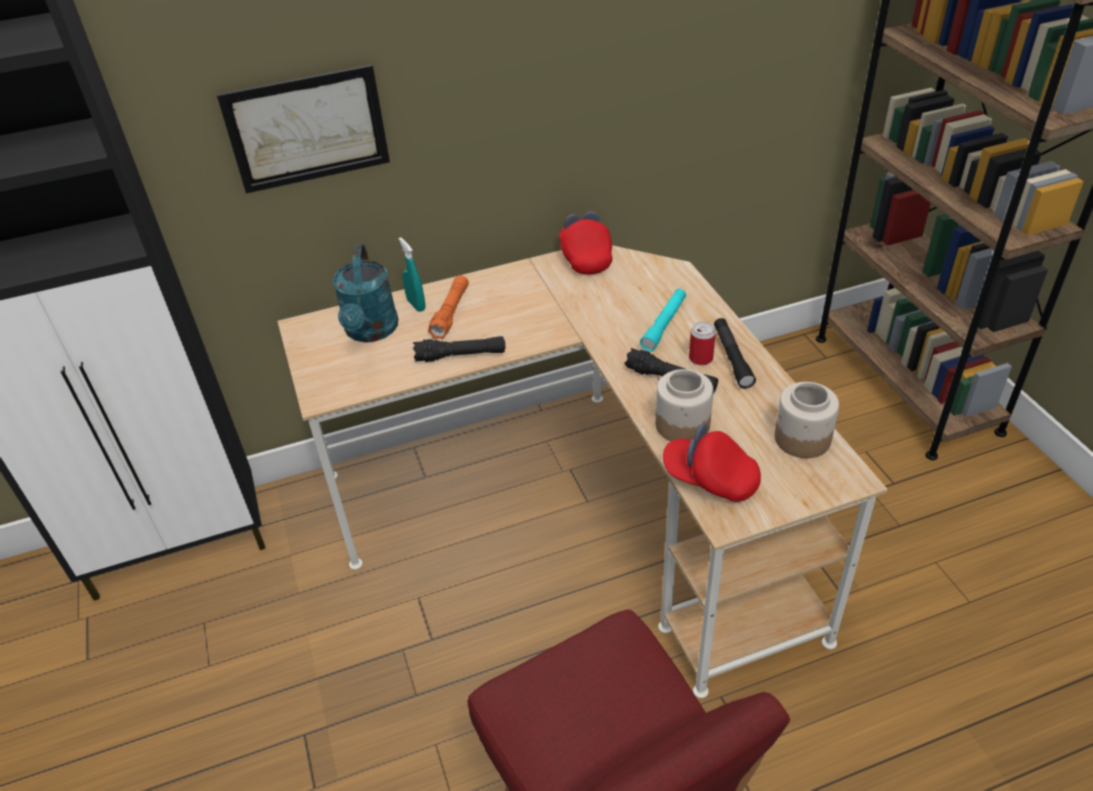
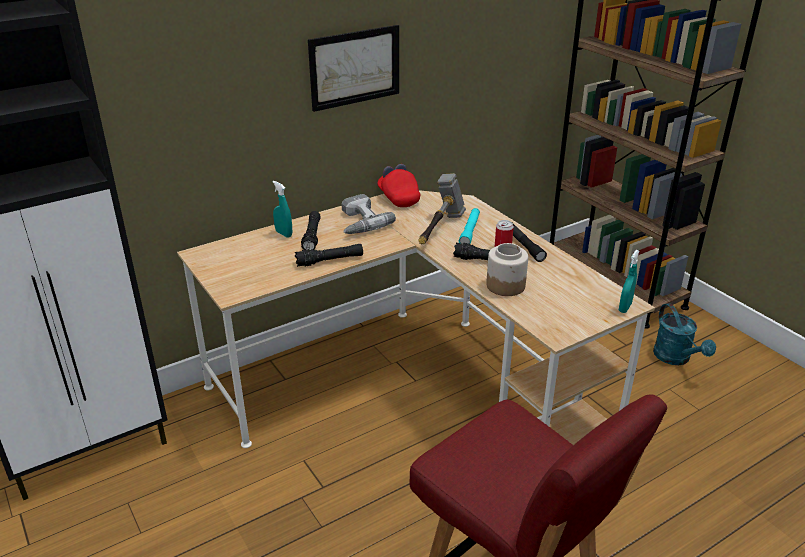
camera: 15 degrees left, 10 degrees down
(307, 129) = (208, 98): picture -> picture (355, 67)
(371, 332) = (255, 252): turquoise watering can -> turquoise watering can (676, 358)
(450, 313) = (312, 236): orange flashlight -> black flashlight
(518, 295) = (358, 222): none -> power drill
(623, 319) = (440, 230): none -> hammer
(710, 479) = (537, 314): red cap -> none
(802, 439) = (589, 286): jar -> none
(841, 484) = (625, 307): none -> turquoise spray bottle

